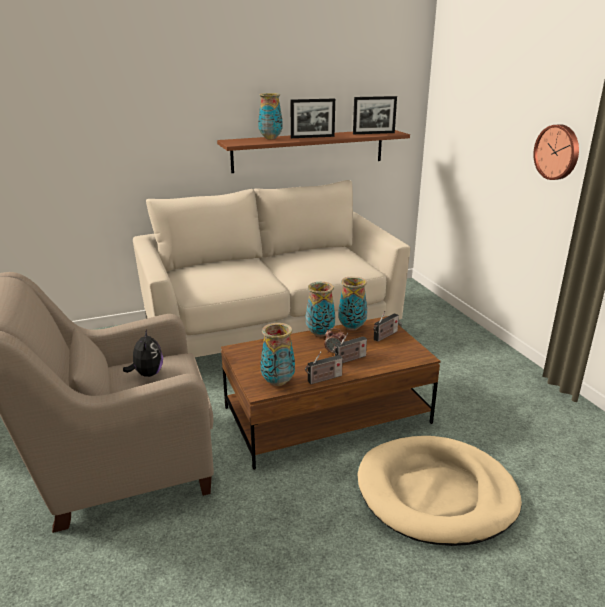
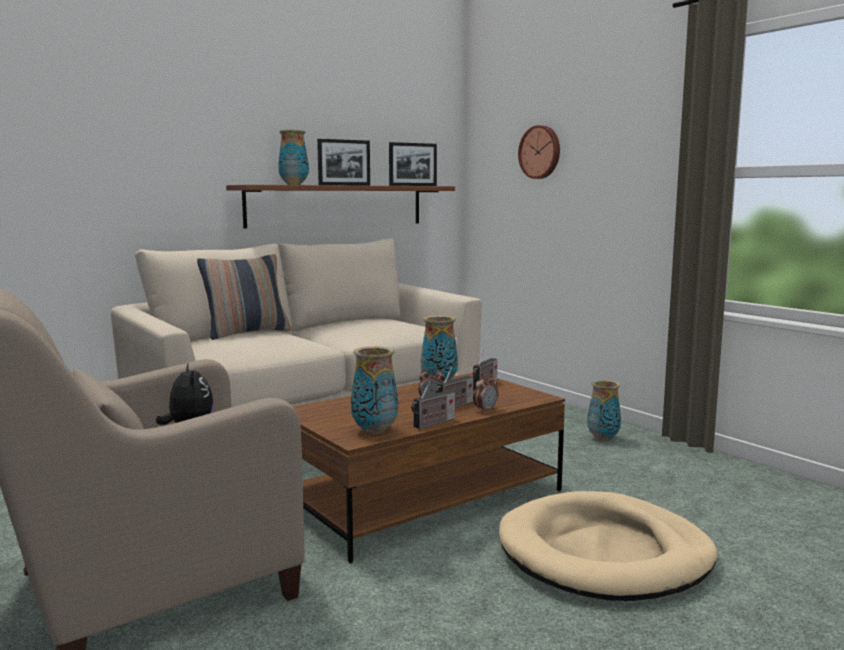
camera: 15 degrees left, 15 degrees down
(226, 261) = (246, 333): none -> pillow
(320, 334) = (402, 390): vase -> vase (603, 438)
(370, 368) = (485, 410): none -> alarm clock
(558, 152) = (636, 174): wall clock -> wall clock (540, 152)

